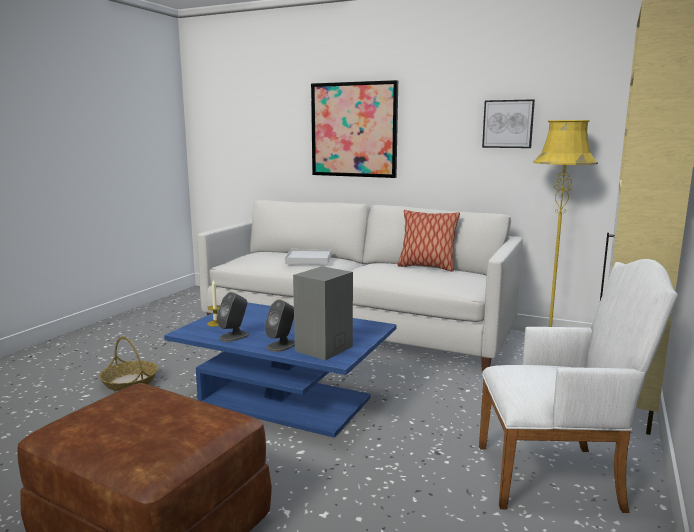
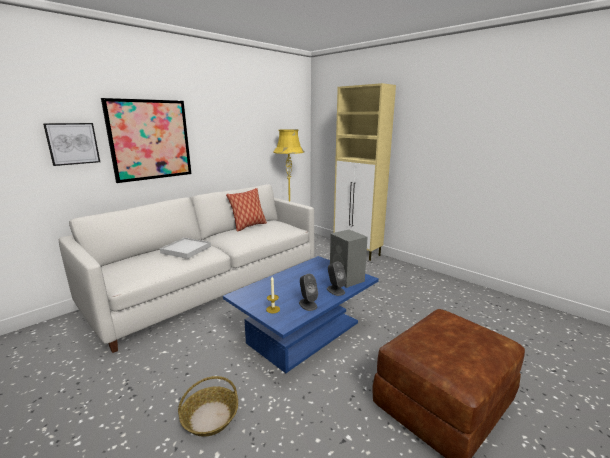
camera: 70 degrees left, 5 degrees up
(508, 124) = (251, 131): picture -> picture (72, 143)
(558, 477) = (405, 279): white armchair -> none

